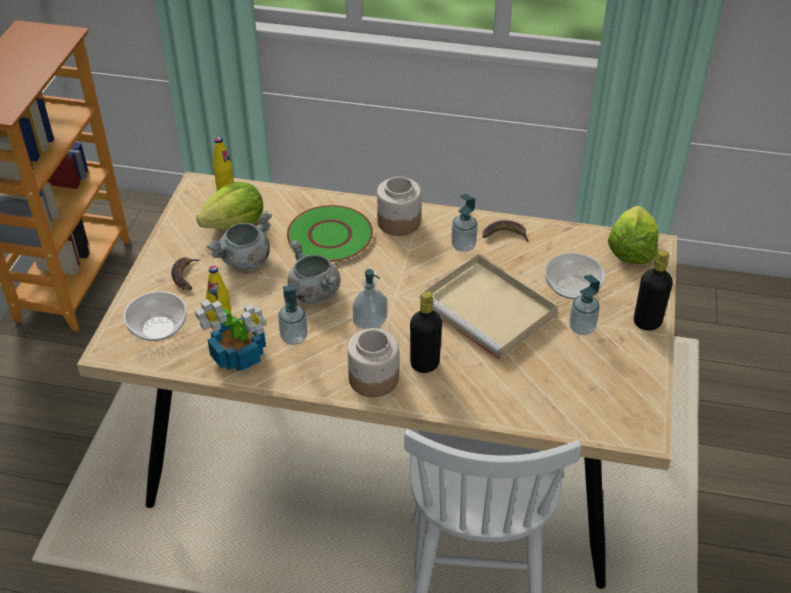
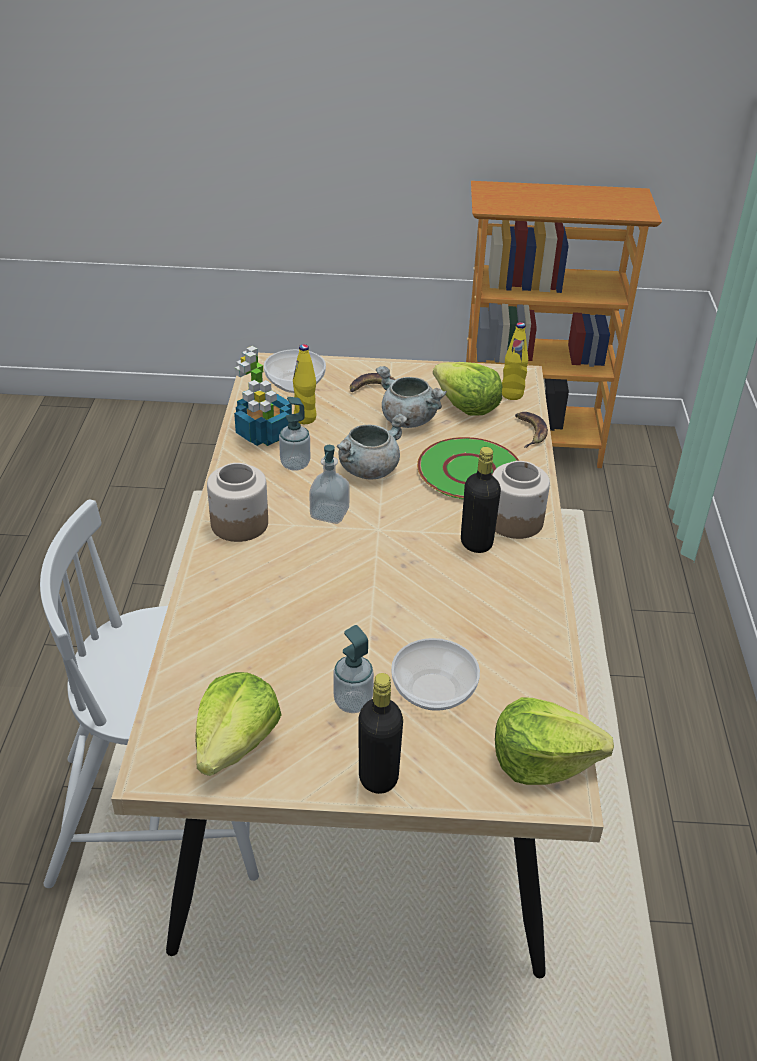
camera: 80 degrees right, 5 degrees down
(424, 364) = (266, 560): black bottle -> black bottle (476, 543)
(463, 246) = (489, 580): soap dispenser -> none
(490, 310) = (369, 611): beige tray -> none
(504, 235) = (525, 617): banana -> banana (530, 431)
(620, 390) = (236, 743): none -> lettuce

